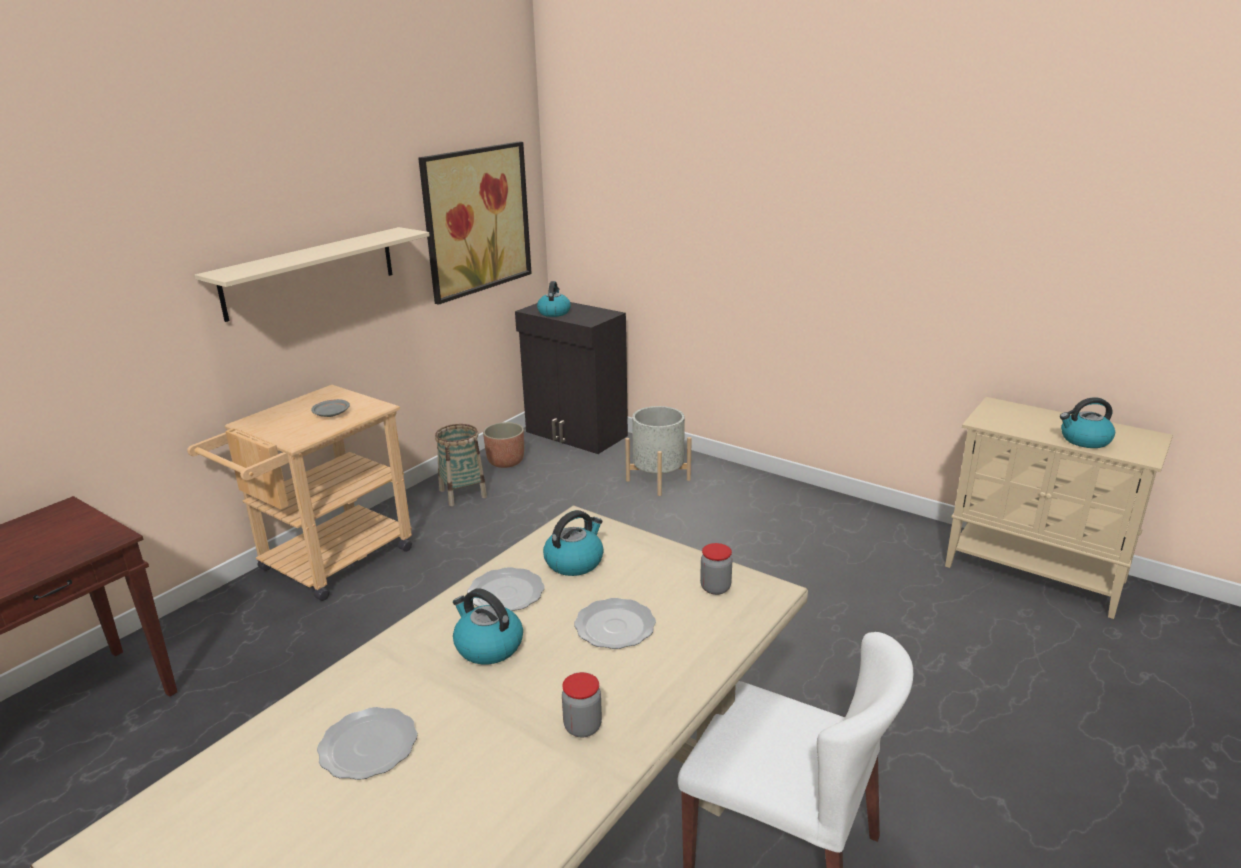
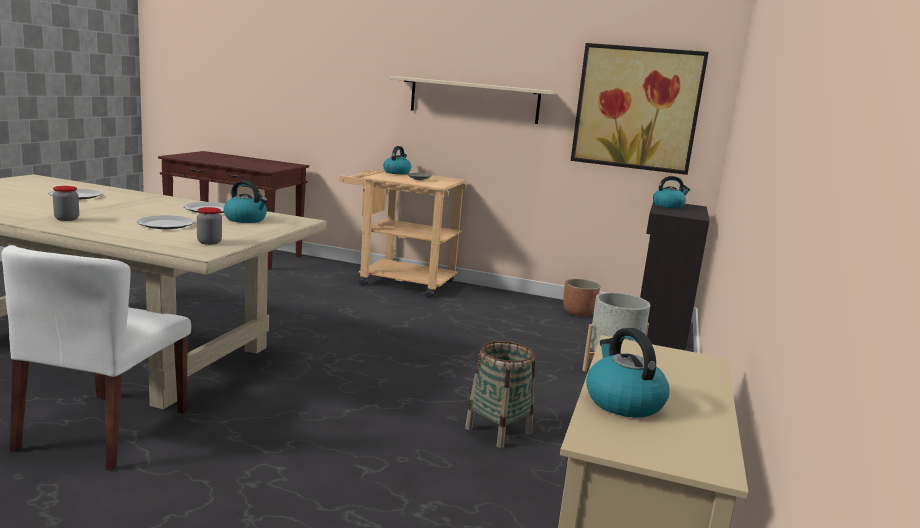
camera: 70 degrees right, 10 degrees down
(463, 493) = (515, 304): basket -> basket (498, 431)
(488, 646) = (153, 207): kettle -> kettle (397, 172)

